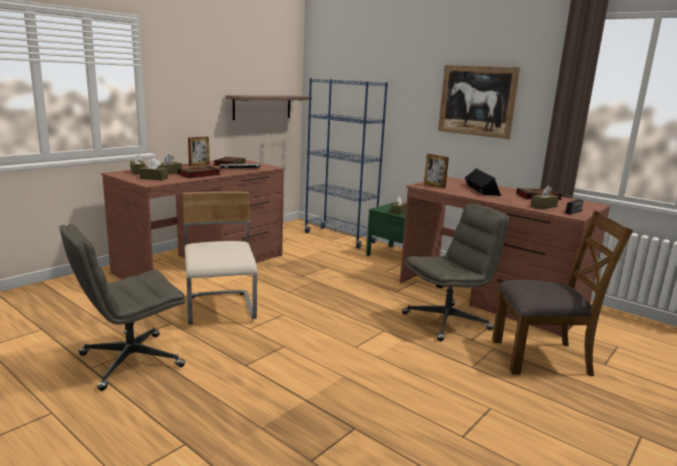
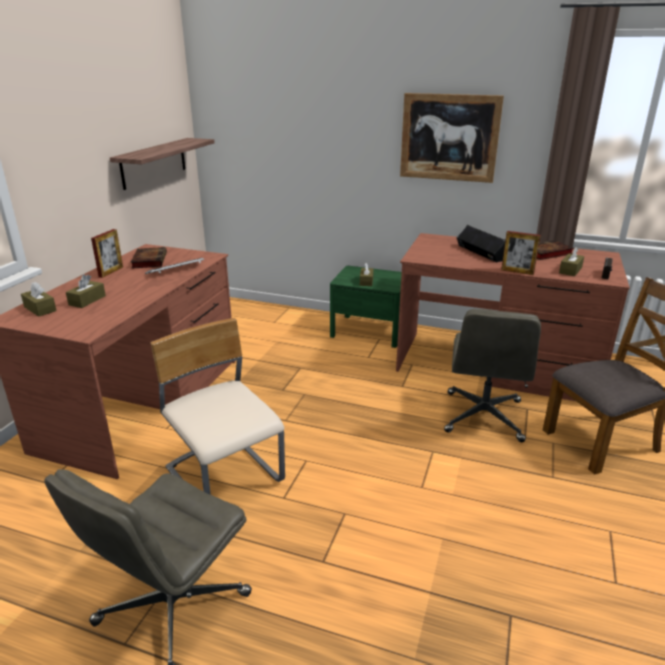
camera: 20 degrees left, 10 degrees up
(154, 178) = (79, 319): brown tissue box -> none
(198, 175) = (134, 295): book -> none
(340, 238) = (281, 315): blue bookcase -> none
(434, 186) = (430, 255): picture frame -> picture frame (517, 272)
(447, 321) = (483, 417): grey office chair -> grey office chair turned 150 degrees clockwise

